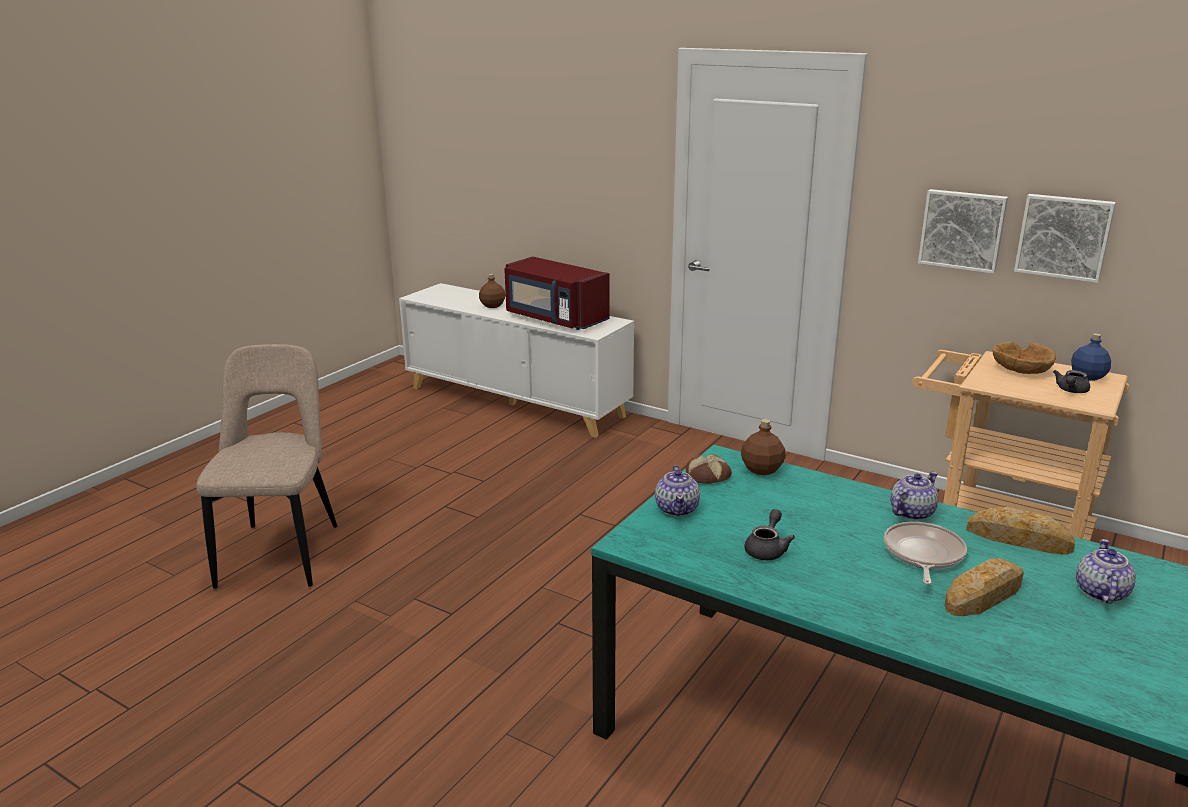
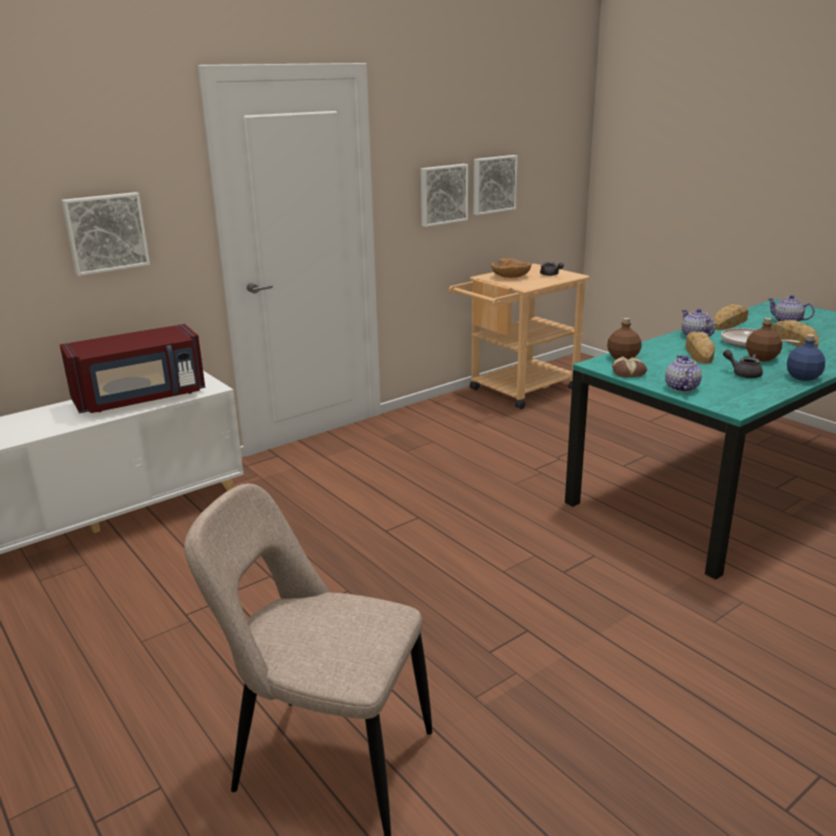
camera: 70 degrees left, 0 degrees up
(492, 305) = (39, 423): brown bottle -> brown bottle (761, 358)
(585, 181) = (106, 233): none -> picture
(677, 509) = (681, 388): teapot -> teapot turned 105 degrees counterclockwise
(832, 516) = (698, 352): none -> bread
(1088, 376) = (531, 268): blue bottle -> blue bottle (802, 377)

